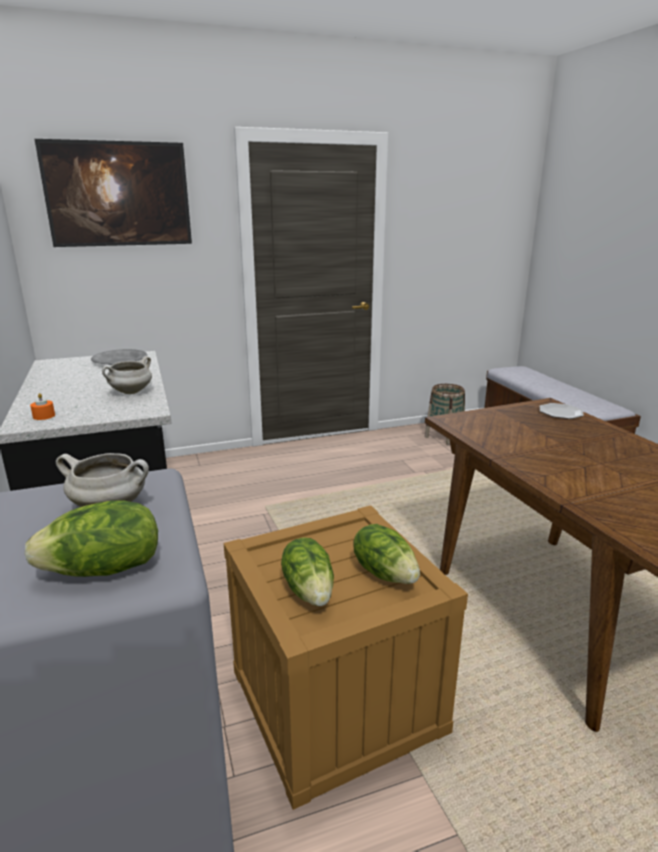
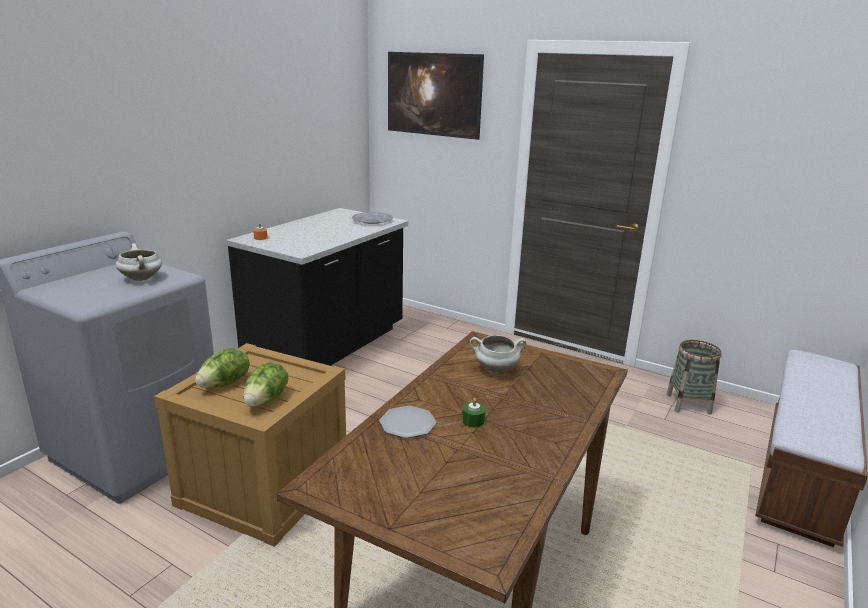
camera: 50 degrees right, 0 degrees up
(104, 570) = (84, 295): lettuce -> none
(131, 392) = (322, 240): white cooking pot -> white cooking pot (495, 369)
(560, 413) = (587, 381): plate -> plate (407, 423)
(601, 467) = (473, 421): none -> green candle

